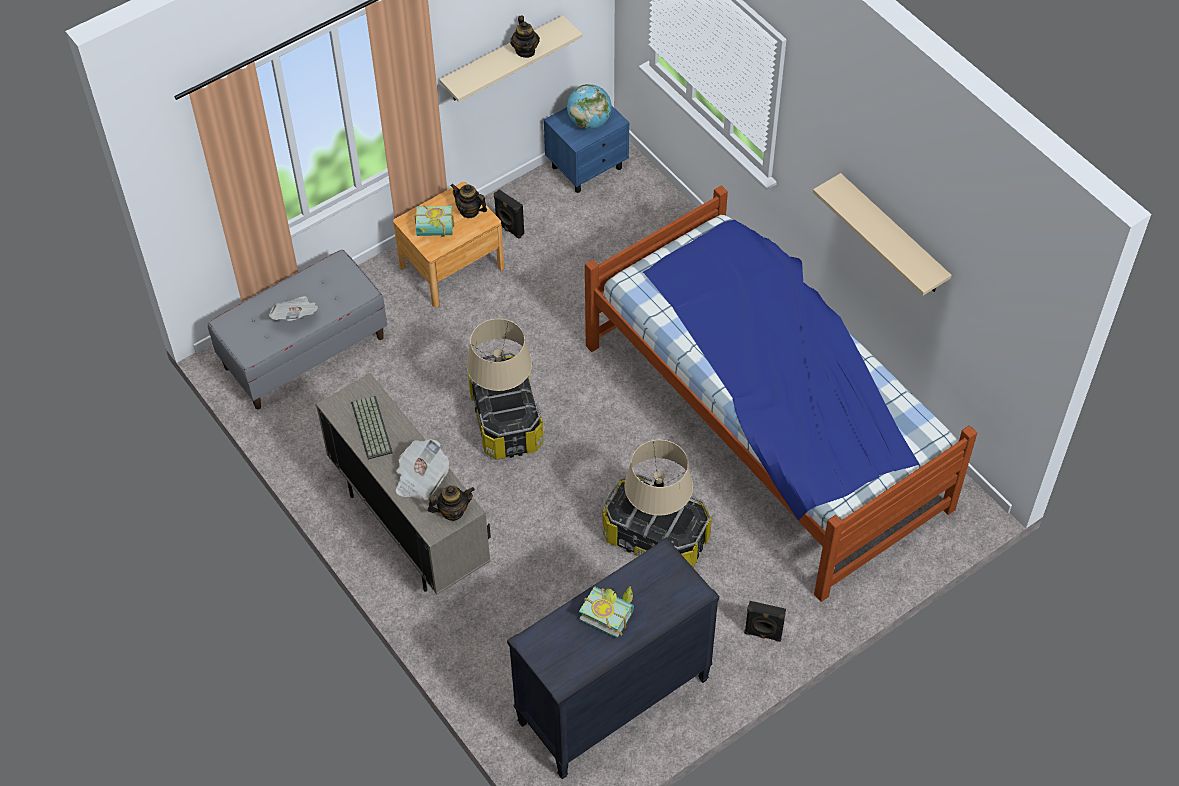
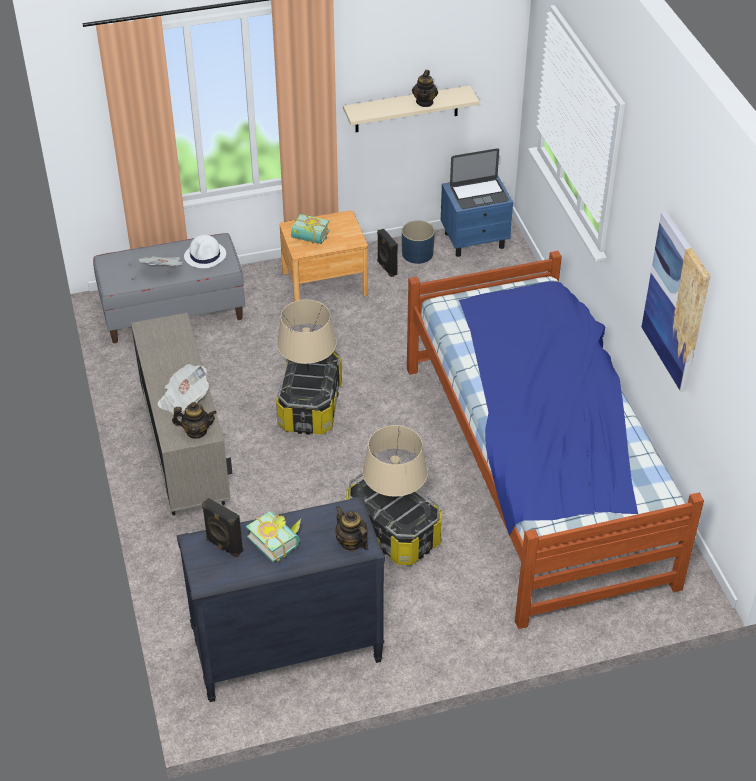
camera: 20 degrees right, 10 degrees down
(332, 285) = (205, 255): none -> white hat
(370, 427) = (164, 351): keyboard -> none
(469, 211) = (345, 231): teapot -> teapot (351, 542)
(534, 201) = (417, 253): none -> blue planter
(589, 122) = (479, 194): globe -> laptop
(763, 634) = (451, 639): black speaker -> black speaker (223, 546)
(892, 236) = (676, 302): beige shelf -> picture

